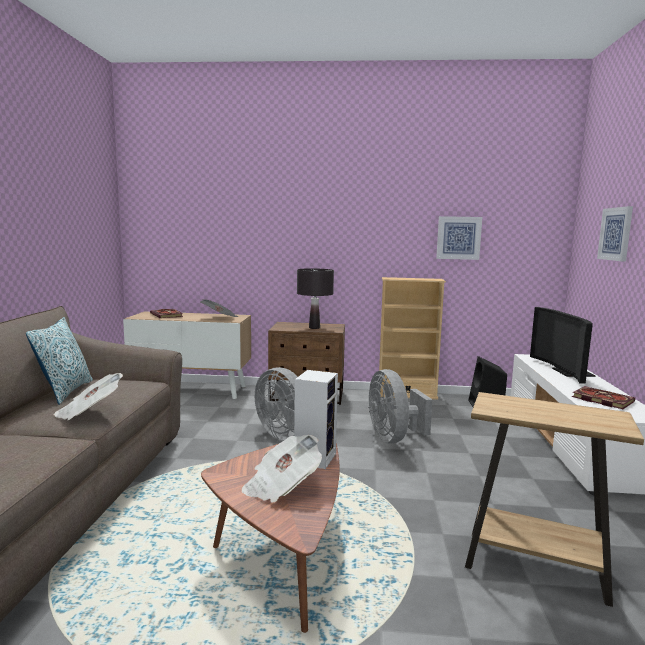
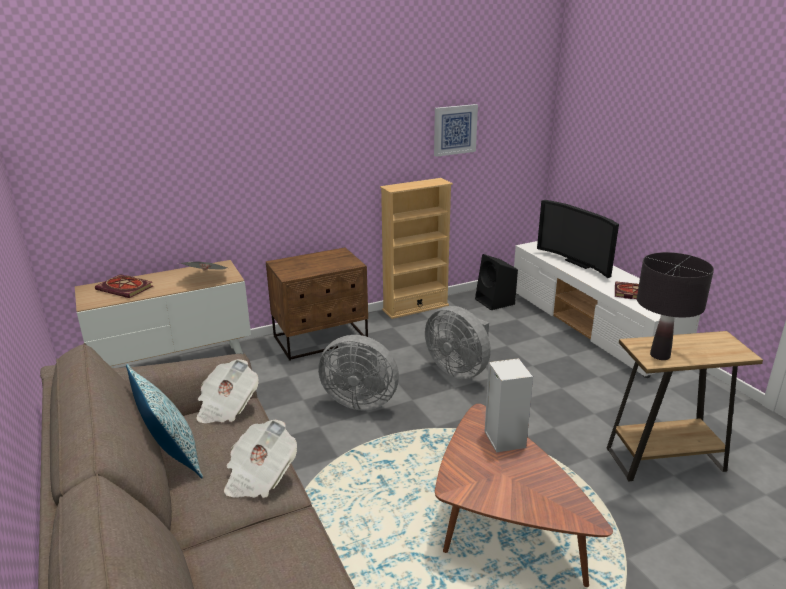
camera: 30 degrees left, 15 degrees up
(281, 486) = (519, 481): newspaper -> newspaper (227, 407)
(314, 328) = (325, 263): black table lamp -> black table lamp (659, 355)
(616, 234) = (619, 128): picture -> none

